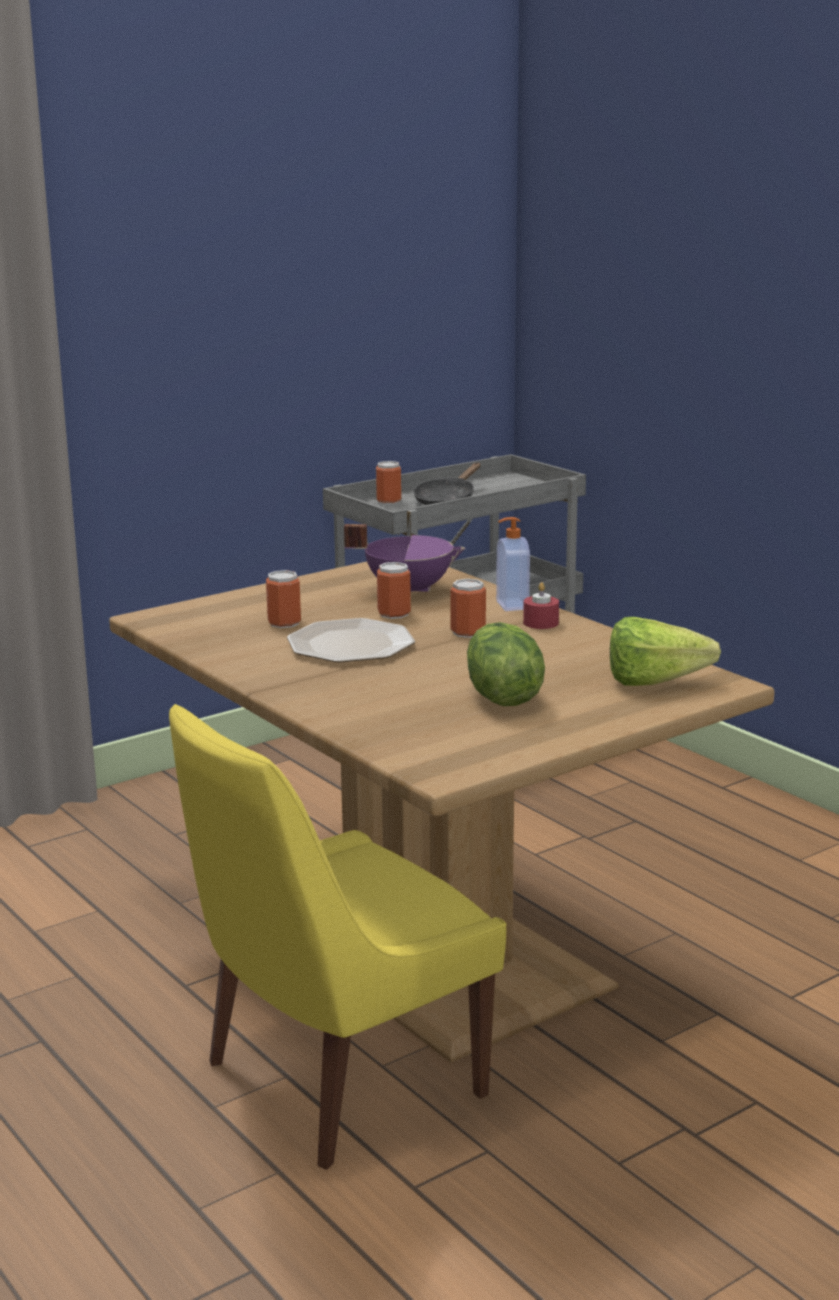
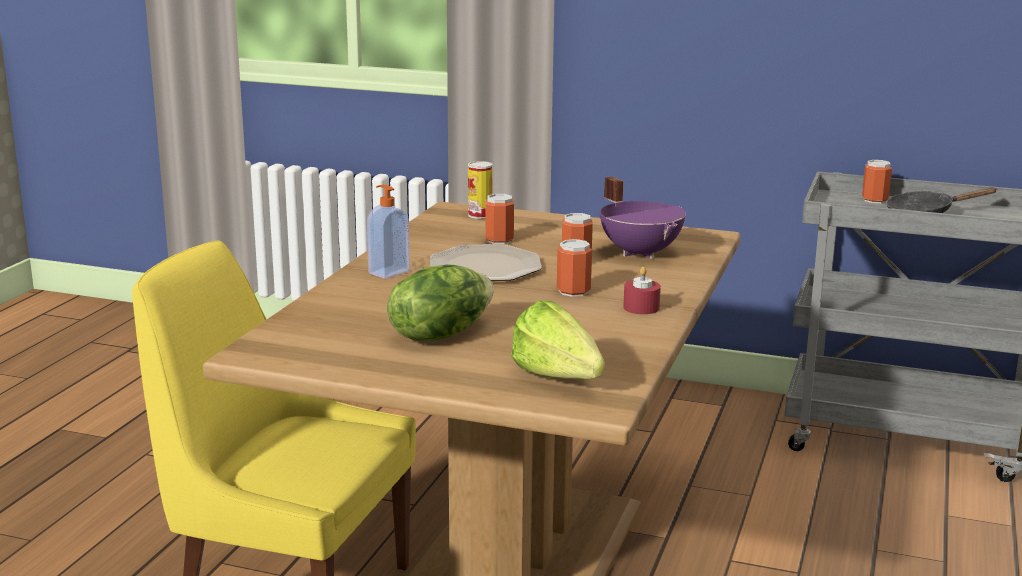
camera: 55 degrees right, 0 degrees up
(194, 612) = (480, 215): none -> can
(511, 605) = (666, 289): soap dispenser -> soap dispenser (388, 272)

